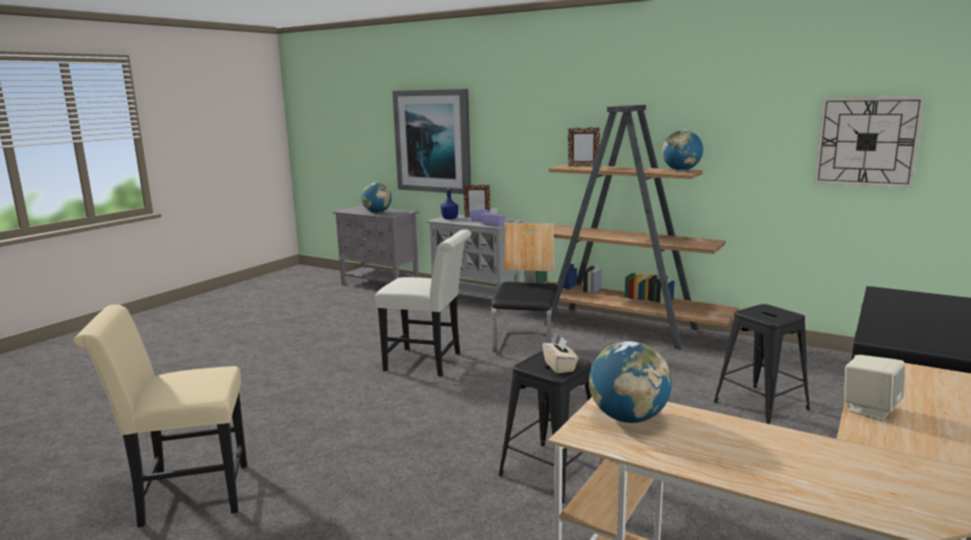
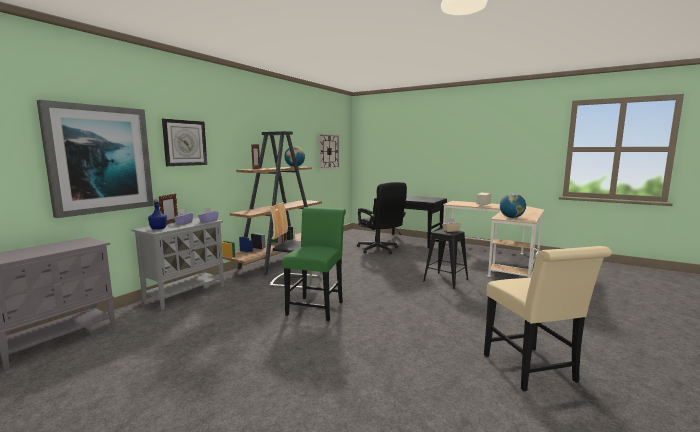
camera: 90 degrees left, 5 degrees down
(377, 212) = (57, 248): globe -> none
(428, 362) = (317, 306): white chair -> green chair
(512, 124) = (185, 143): none -> wall clock
(761, 406) = (380, 250): black stool -> black office chair

